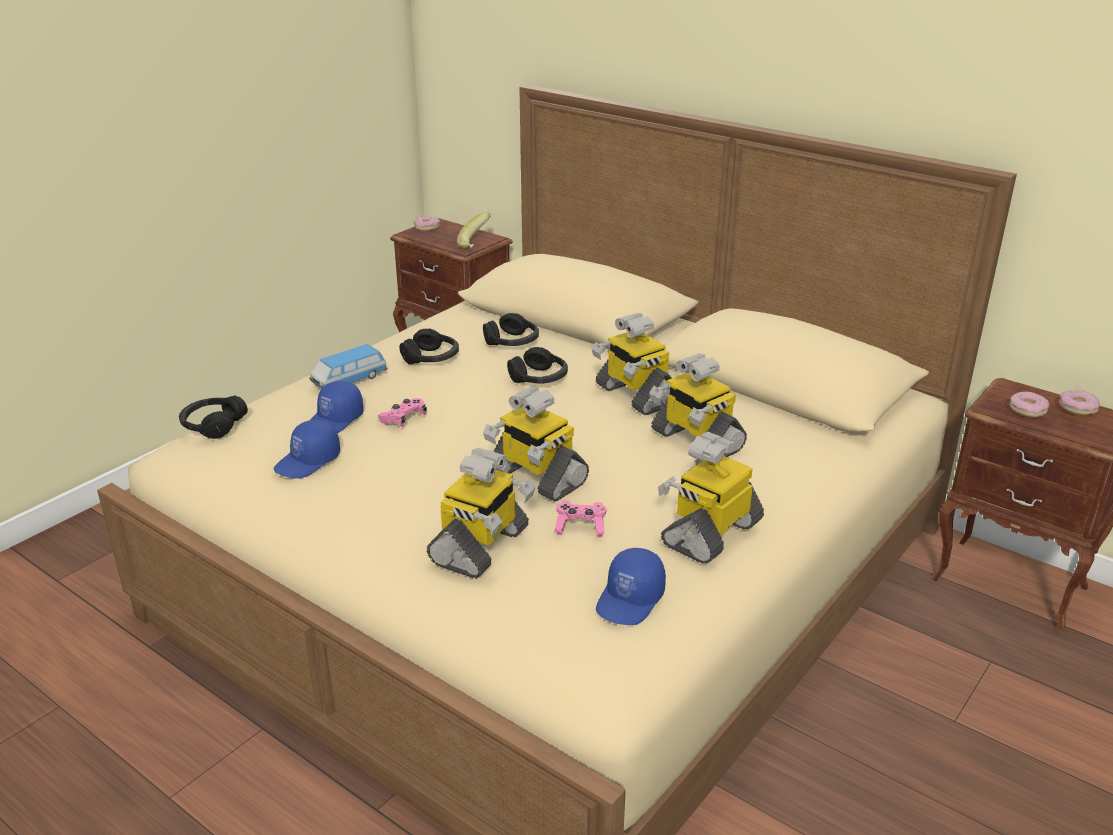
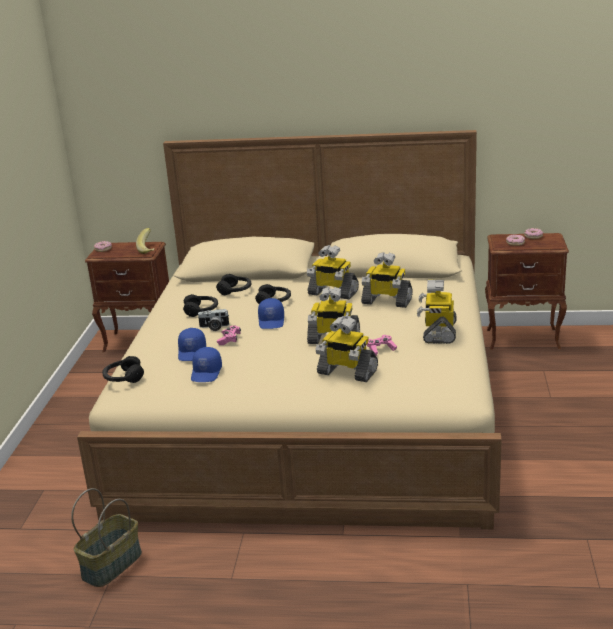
camera: 30 degrees left, 5 degrees down
(77, 689) = (111, 564): none -> basket
(349, 380) = (170, 334): toy car -> none
(411, 391) = (214, 327): none -> camera
(481, 547) = (346, 372): toy robot -> toy robot turned 120 degrees clockwise
(631, 600) = (437, 366): blue cap -> blue cap (272, 321)

